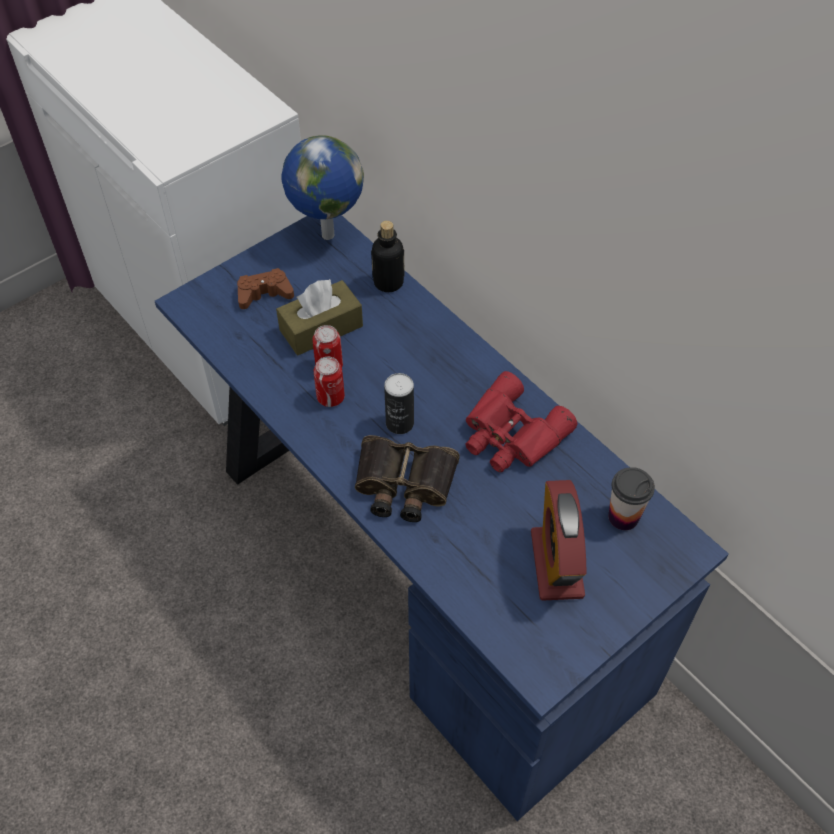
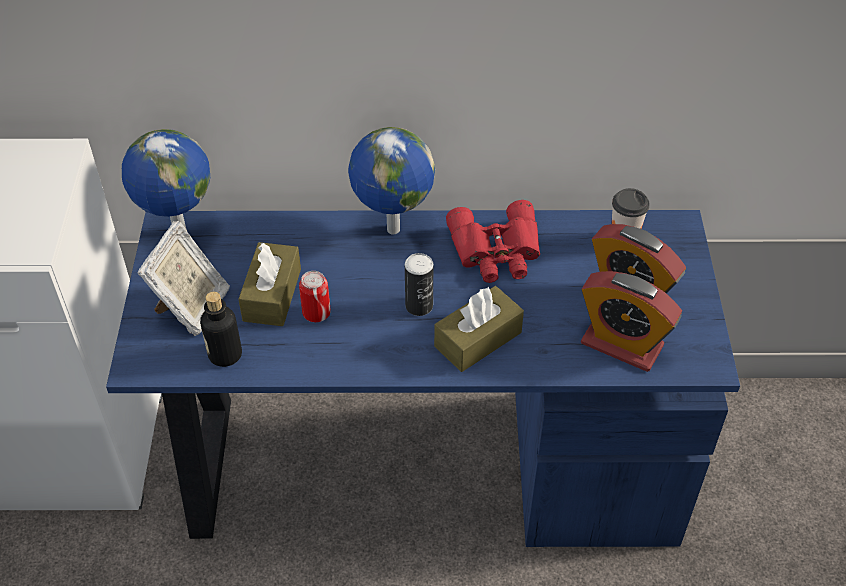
camera: 50 degrees left, 5 degrees down
(264, 294) = (192, 308): brown game controller -> picture frame
(330, 397) = (348, 331): can -> none
(388, 282) = (275, 227): bottle -> bottle (225, 354)
(403, 485) = (478, 339): binoculars -> brown tissue box
(461, 352) = (391, 229): none -> globe
(498, 591) = (621, 344): none -> alarm clock

